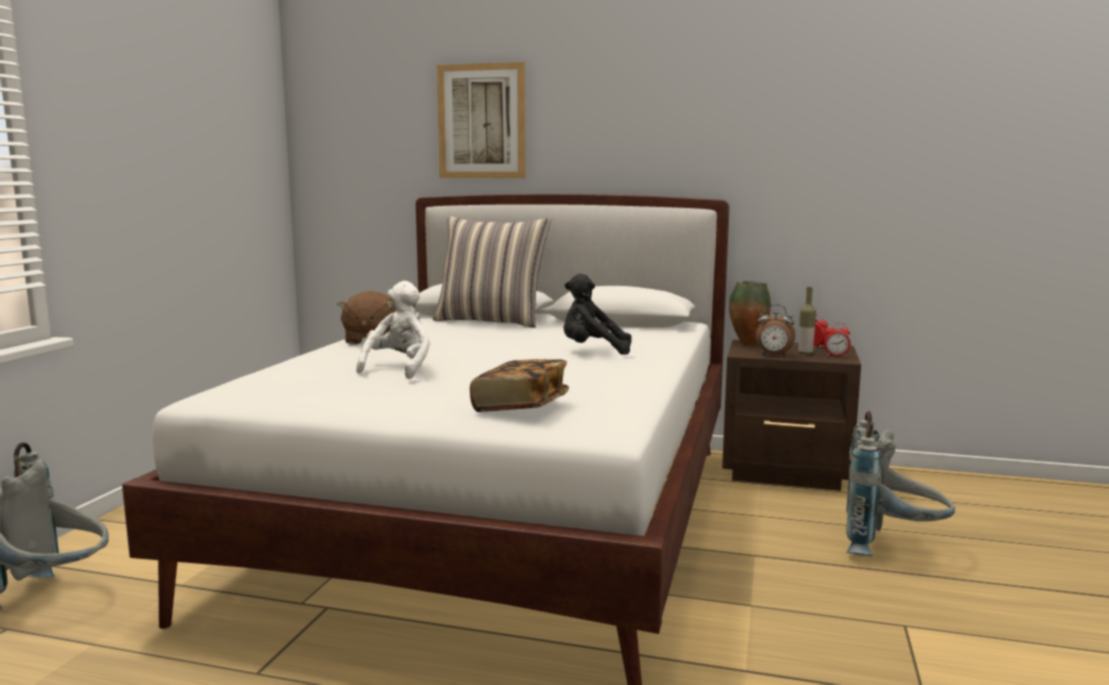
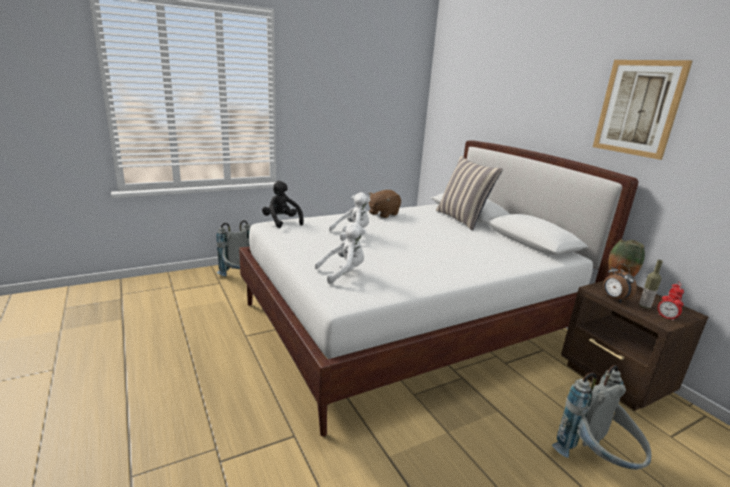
camera: 45 degrees right, 10 degrees up
(481, 121) = (508, 100): picture -> picture (638, 108)
(521, 407) = (343, 273): book -> white plush toy
(593, 351) = (460, 255): black plush toy -> black plush toy (281, 222)

